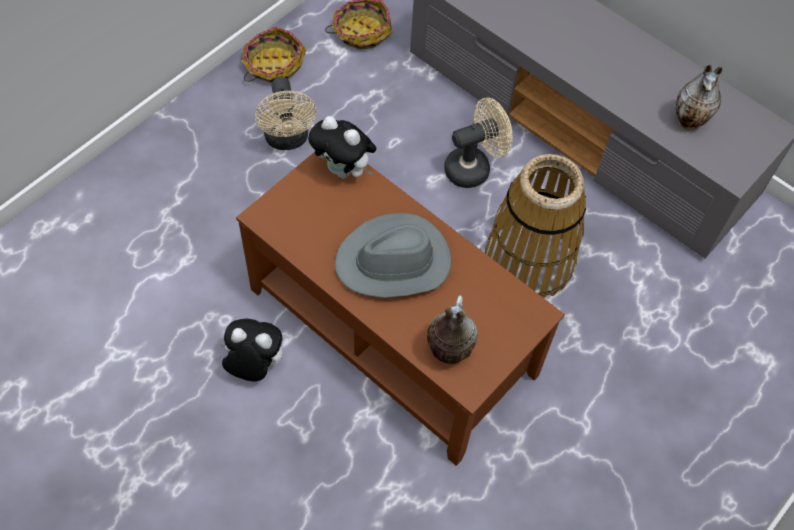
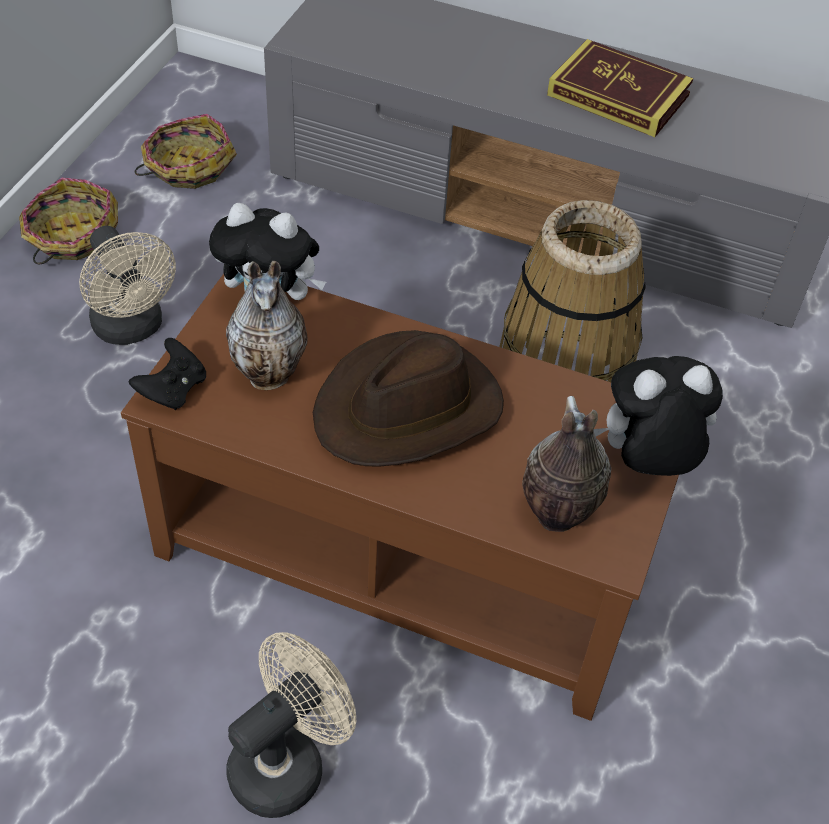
camera: 20 degrees left, 10 degrees down
(254, 366) = (203, 672): plush toy -> plush toy (646, 463)
(268, 211) = (173, 390): none -> black game controller
(394, 262) = (409, 409): grey hat -> brown hat
(474, 167) = (424, 297): beige fan -> beige fan (287, 761)
(632, 74) = (618, 95): none -> book
(690, 121) = (724, 132): vase -> vase (271, 375)

